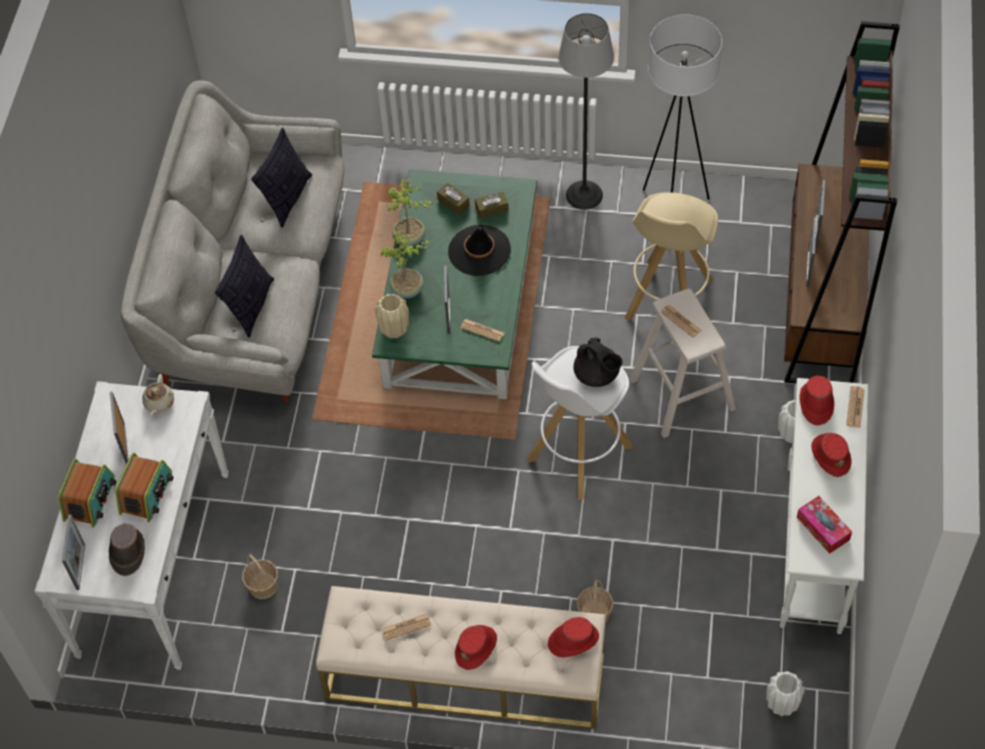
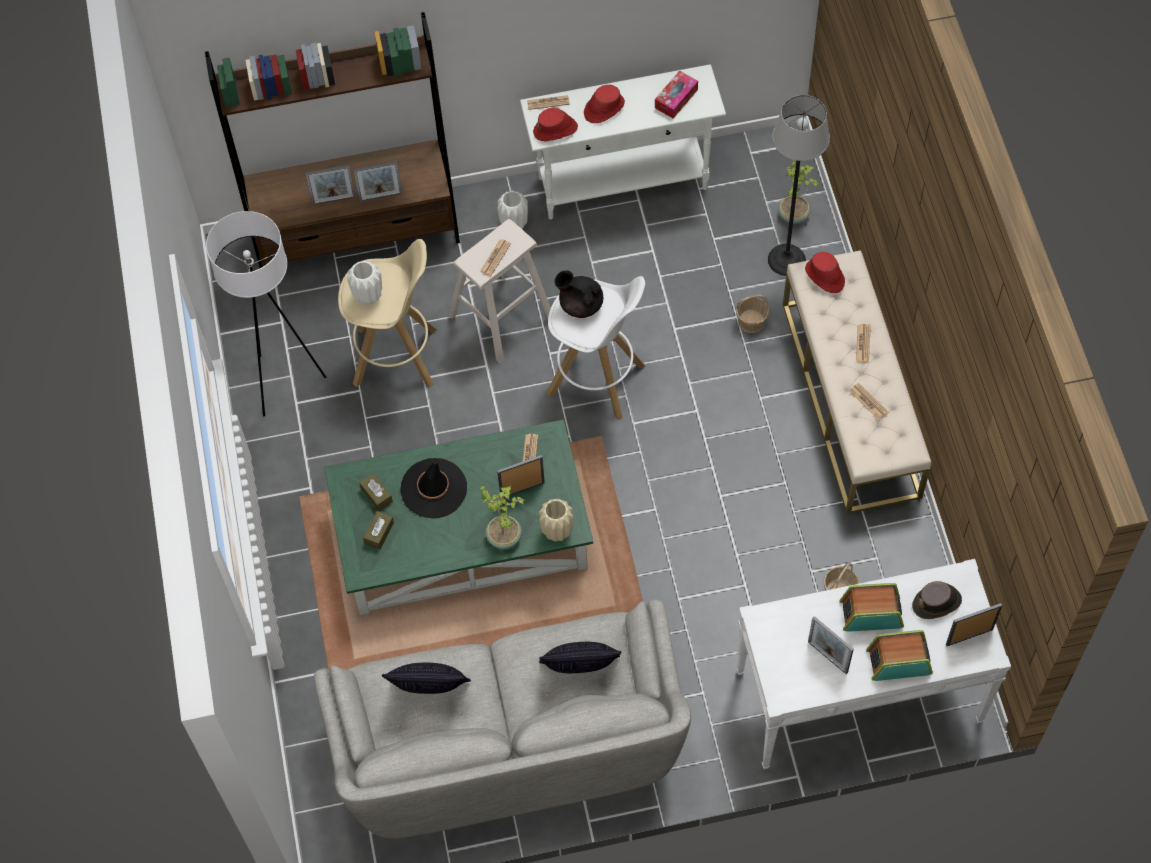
camera: 110 degrees left, 5 degrees up
(125, 444) = (827, 657): picture frame -> picture frame turned 75 degrees clockwise
(159, 403) = (770, 646): beige teapot -> none
(409, 239) = (440, 557): potted plant -> potted plant (794, 215)
(476, 648) = (863, 343): red hat -> newspaper
(584, 195) = (286, 467): floor lamp -> floor lamp (786, 260)
(597, 375) = (580, 304): black teapot -> black teapot turned 90 degrees counterclockwise
(782, 704) = (774, 172): white vase -> white vase (367, 296)

